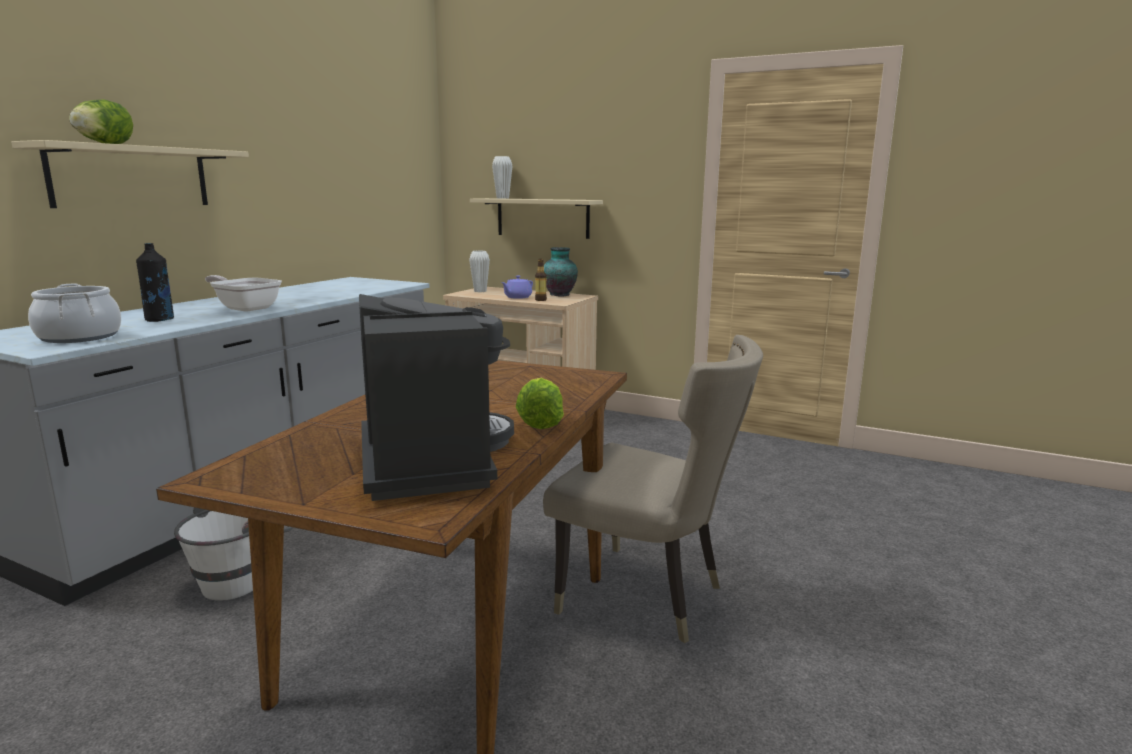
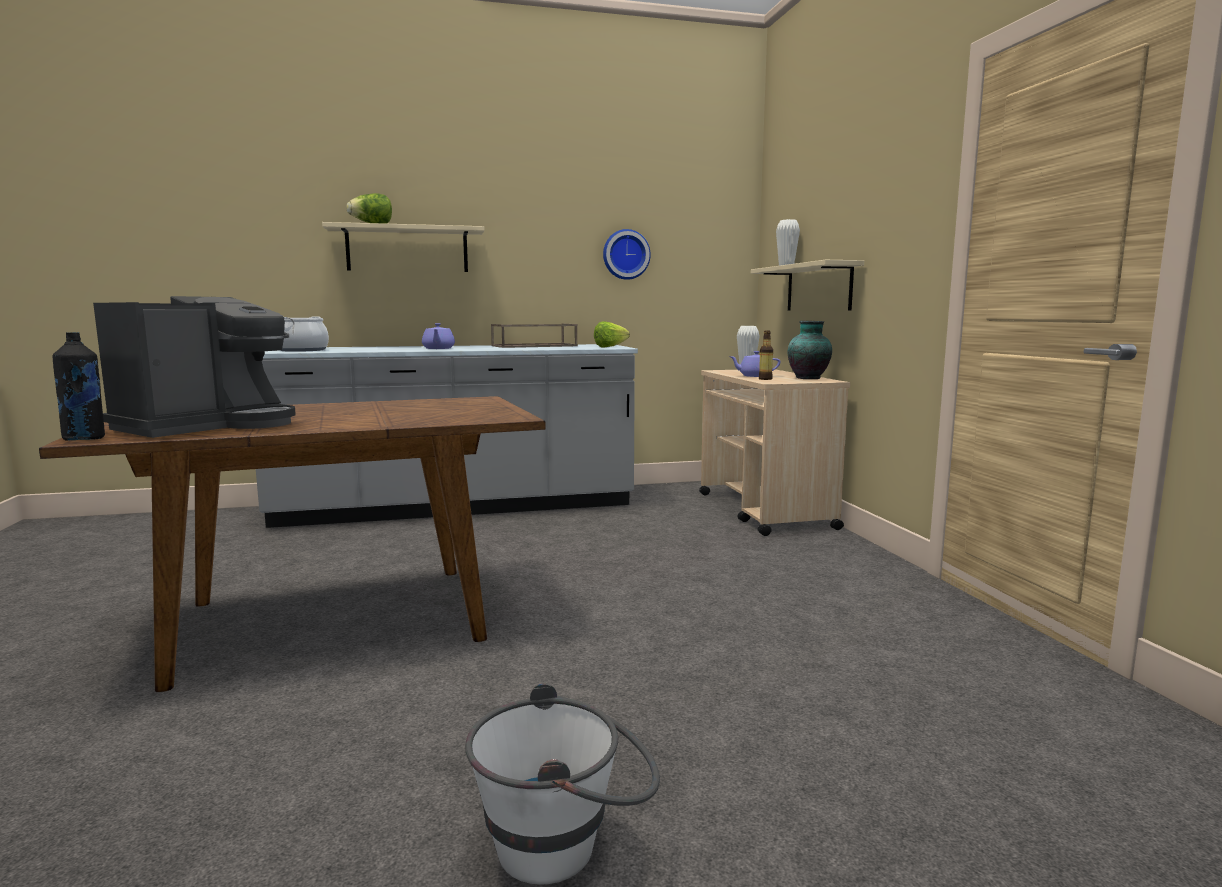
camera: 50 degrees right, 5 degrees down
(160, 320) = (370, 349): black bottle -> black bottle (85, 439)
(242, 579) = (337, 546): white bucket -> white bucket (567, 844)
(245, 308) = (438, 348): frying pan -> purple teapot
(310, 290) = (533, 346): none -> brown tray
(351, 181) = (625, 254): none -> wall clock
(542, 419) = (342, 426): lettuce -> lettuce (614, 347)
(648, 597) = (478, 670): beige chair -> none

